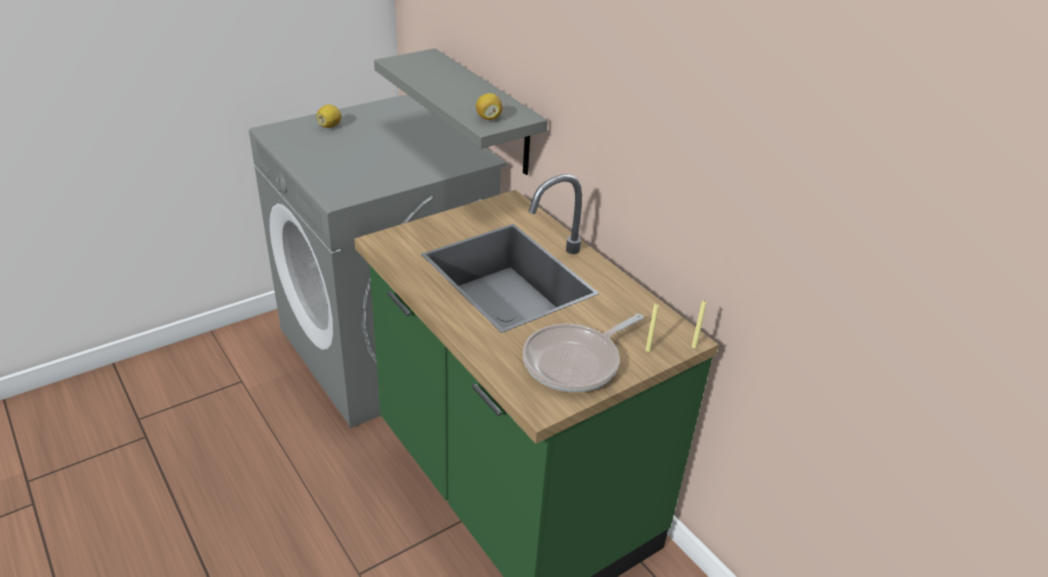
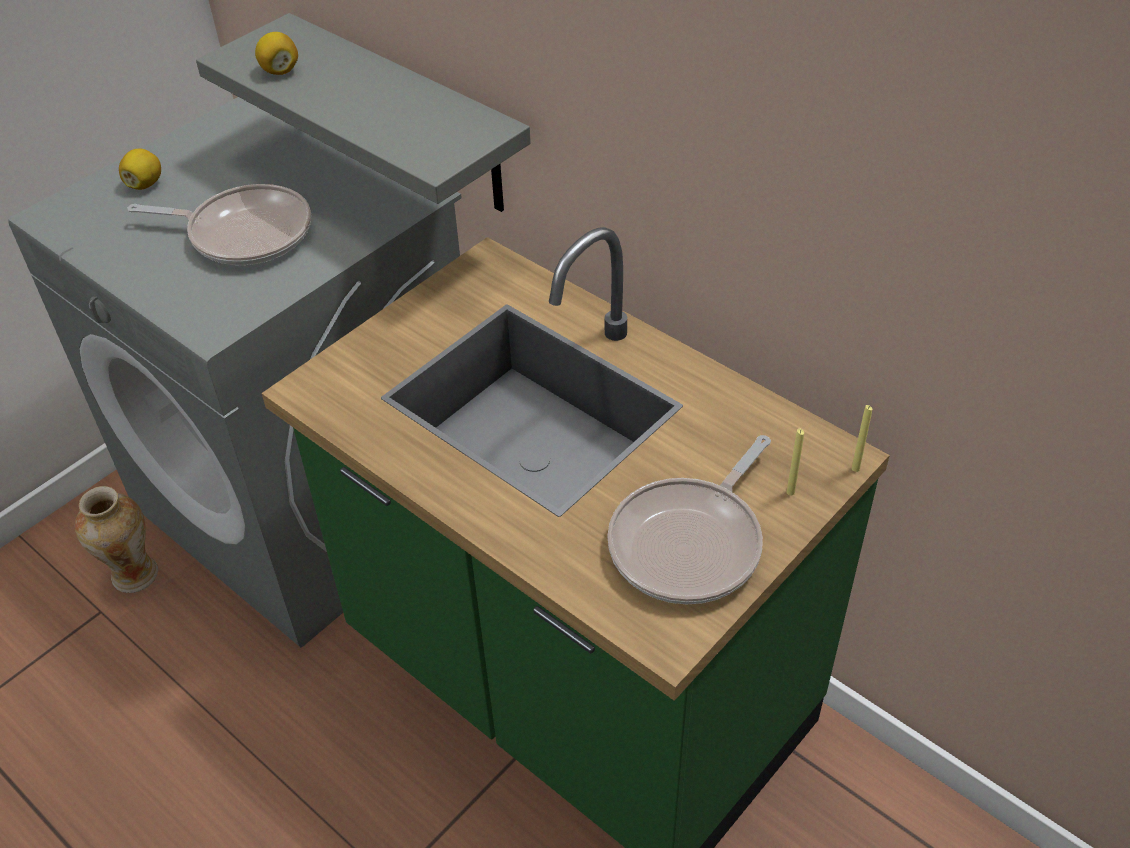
camera: 10 degrees left, 10 degrees up
(267, 366) = (133, 576): none -> vase
(374, 158) = (244, 233): none -> frying pan
(488, 118) = (433, 144): lemon -> lemon (280, 70)

